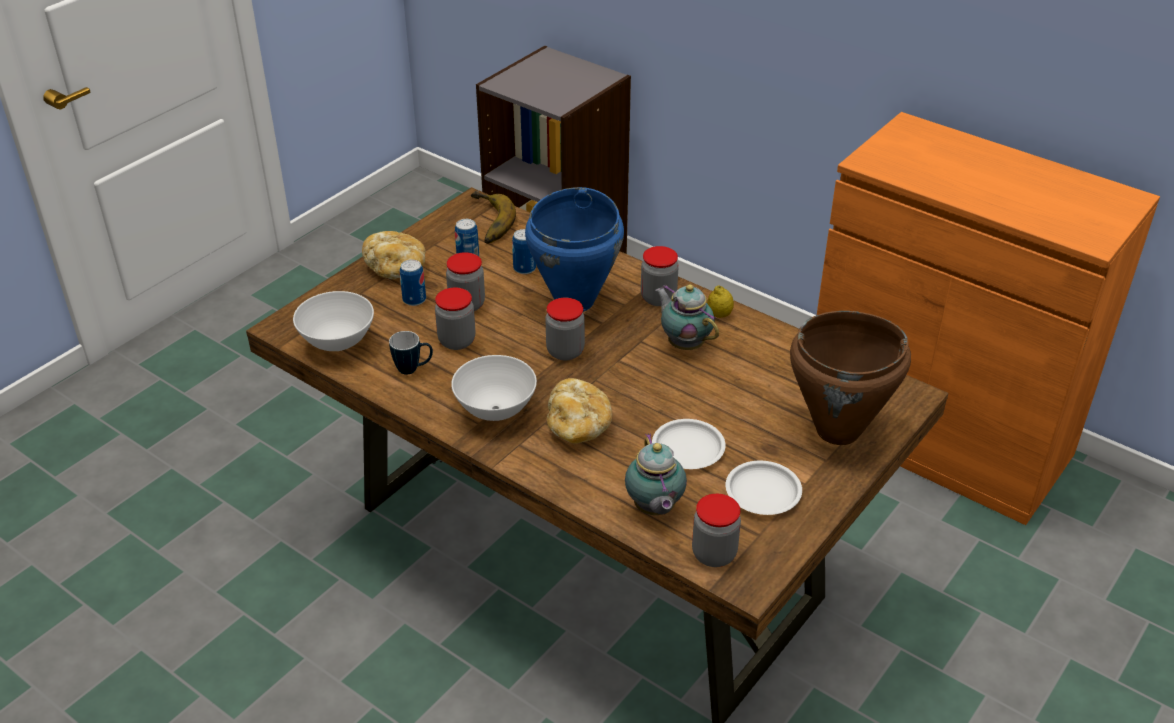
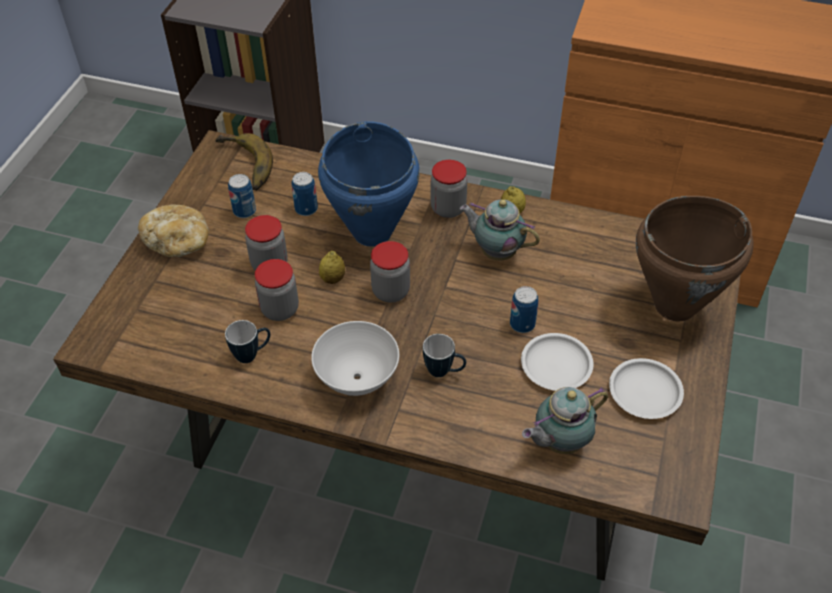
camera: 20 degrees left, 10 degrees up
(338, 344) = (161, 346): white bowl -> none
(414, 300) = (214, 273): can -> can (522, 324)
(517, 329) = (333, 279): none -> lemon
(578, 426) = (444, 372): bread -> mug
(654, 509) = (559, 442): teapot -> teapot turned 90 degrees clockwise
(714, 554) = (636, 473): jar -> none

